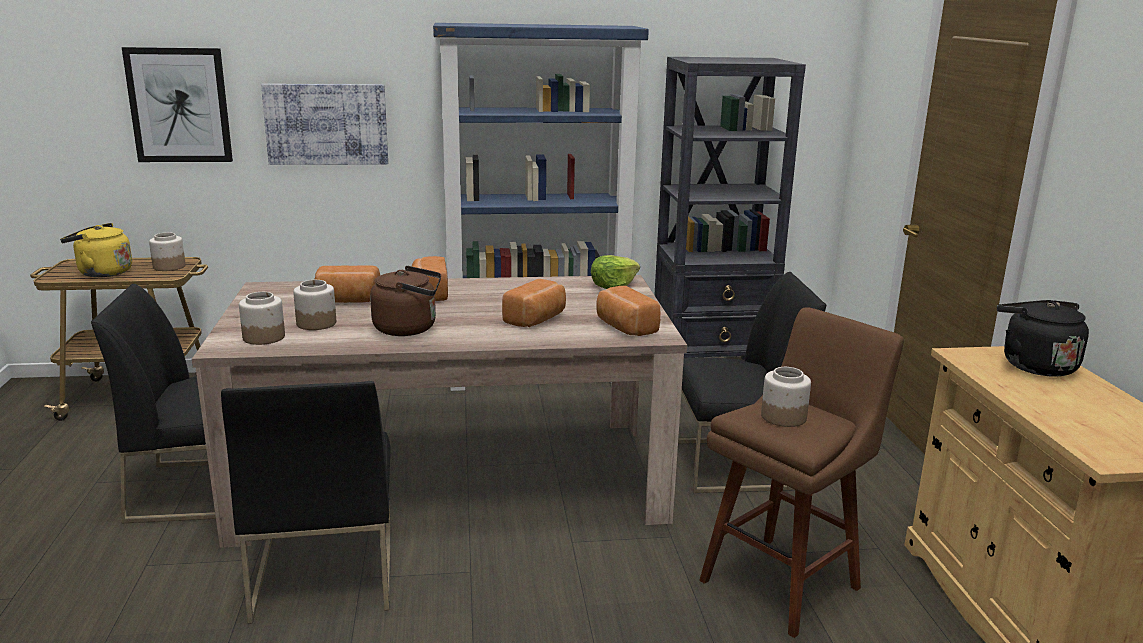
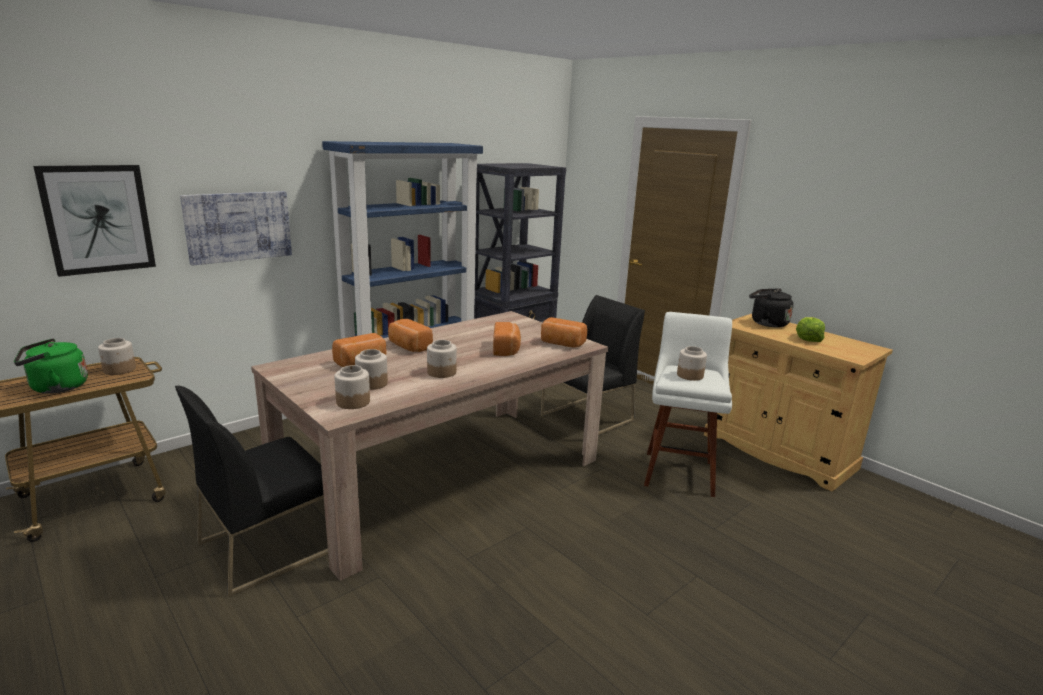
camera: 35 degrees left, 0 degrees up
(102, 273) = (55, 388): yellow kettle -> green kettle
(323, 572) = (437, 565): black chair -> none
(409, 328) = (442, 372): brown kettle -> jar
(613, 286) = (510, 320): lettuce -> lettuce (807, 338)
(785, 581) = (679, 471): brown stool -> white stool

